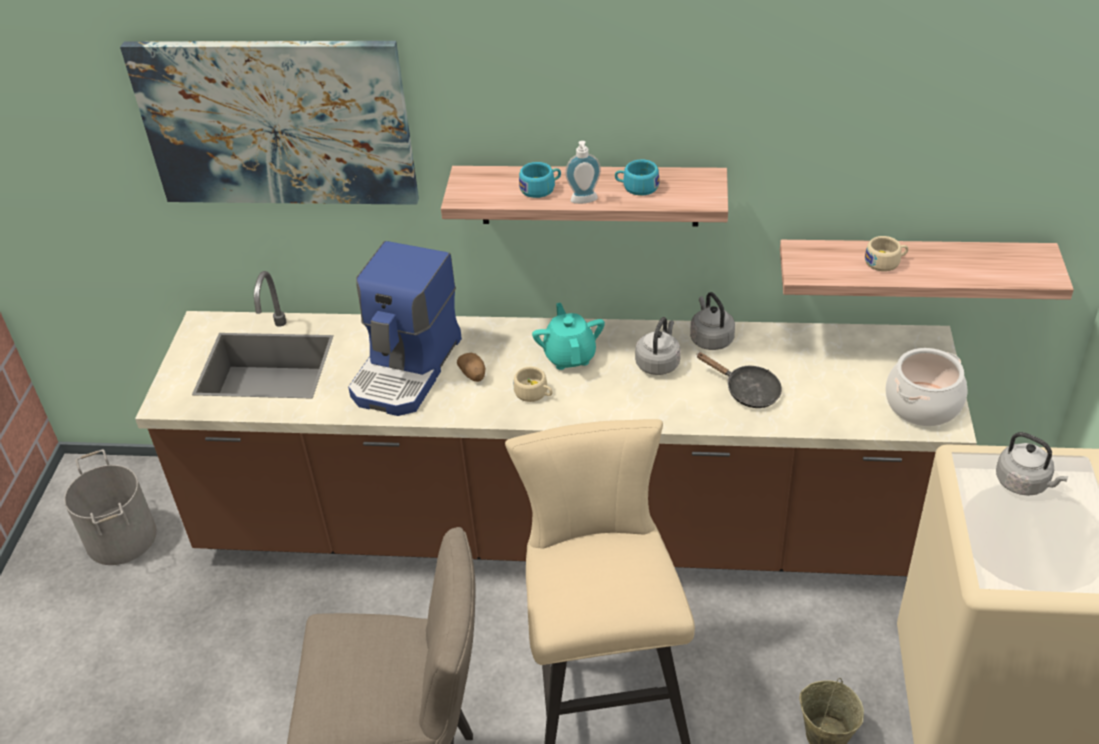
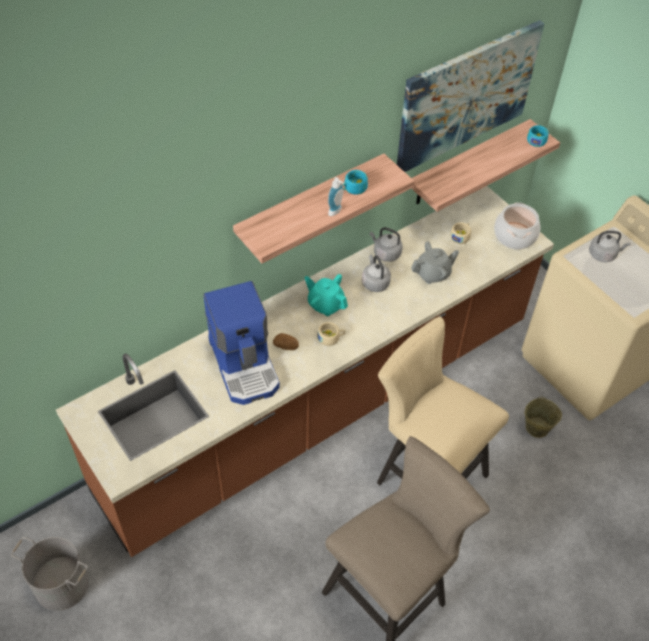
camera: 45 degrees left, 10 degrees up
(276, 122) = (119, 252): picture -> picture (466, 96)
(541, 188) = (303, 215): turquoise cup -> turquoise cup (537, 139)
(747, 391) = (433, 274): black frying pan -> grey teapot
(886, 262) = (470, 168): beige cup -> beige cup (461, 236)

